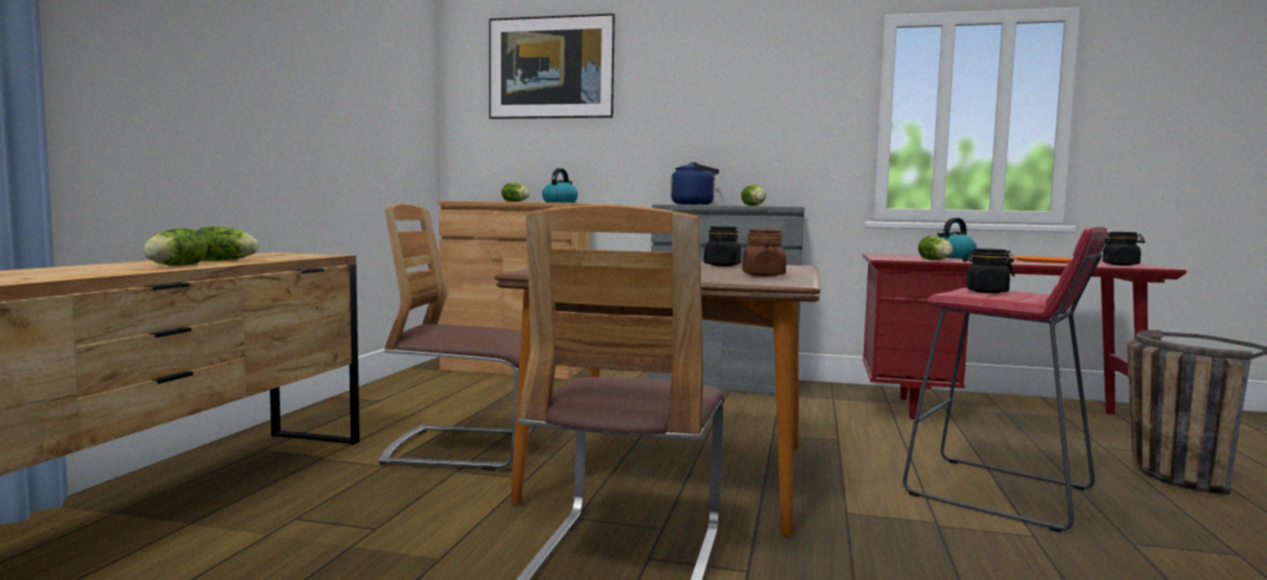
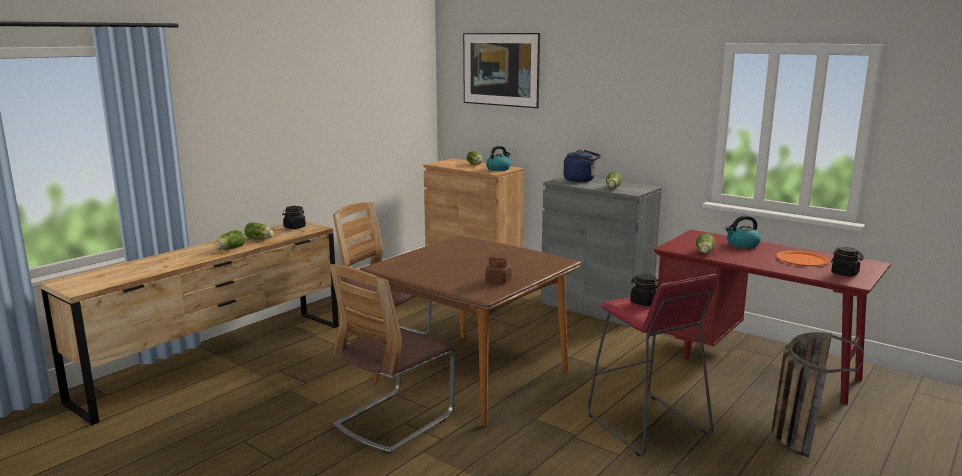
camera: 25 degrees right, 10 degrees up
(722, 265) = (513, 258): black jar -> black jar (294, 227)

